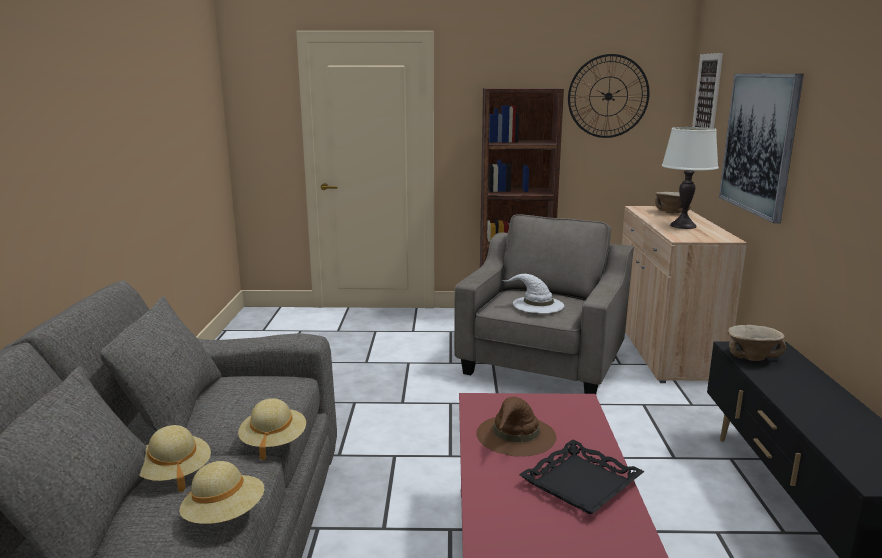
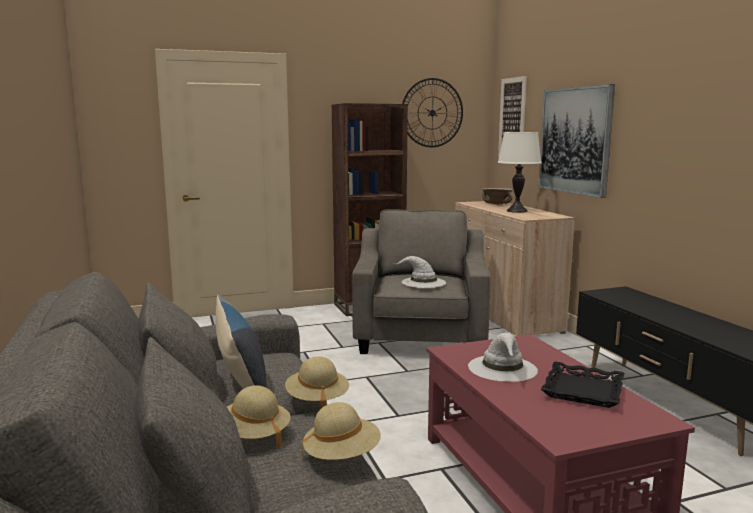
camera: 20 degrees left, 5 degrees down
(227, 406) = (241, 381): none -> pillow
(516, 435) = (503, 368): brown hat -> white hat
(751, 357) = (614, 298): beige bowl -> none

